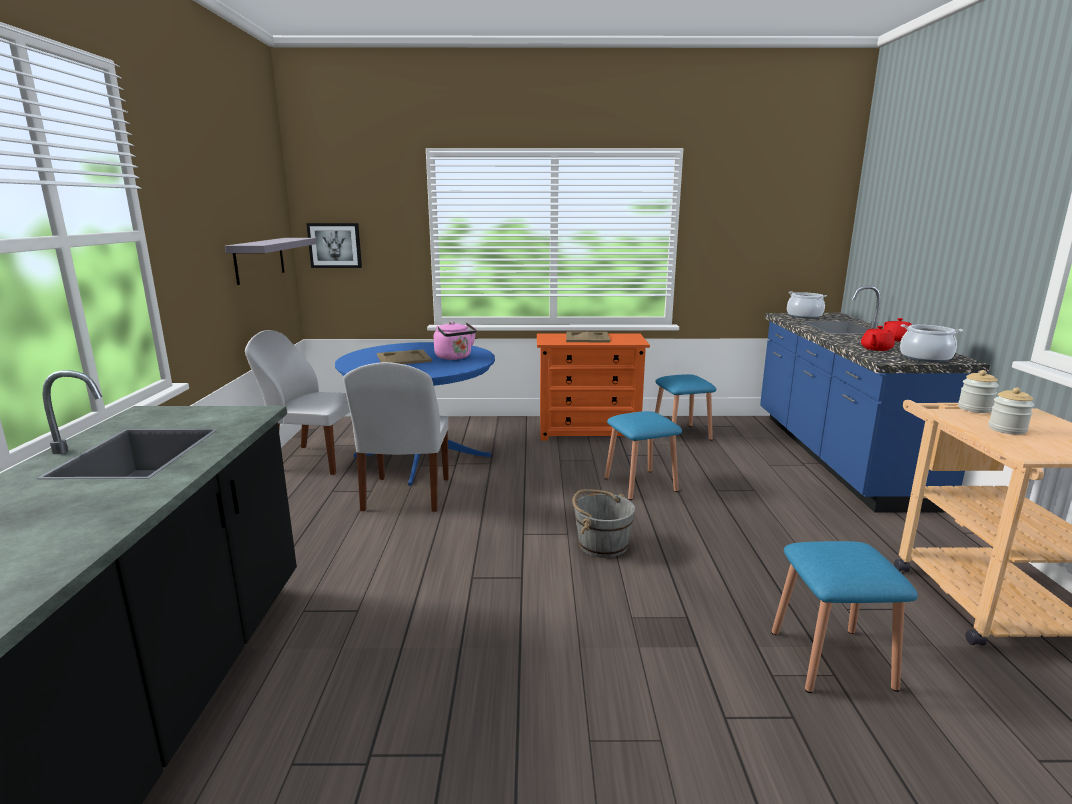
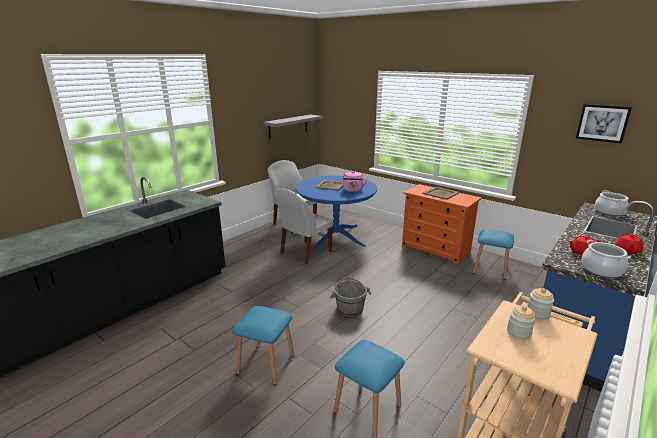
camera: 40 degrees right, 5 degrees up
(335, 245) = (334, 119): picture -> picture (602, 123)
(640, 484) = (416, 288): blue stool -> blue stool (266, 364)

